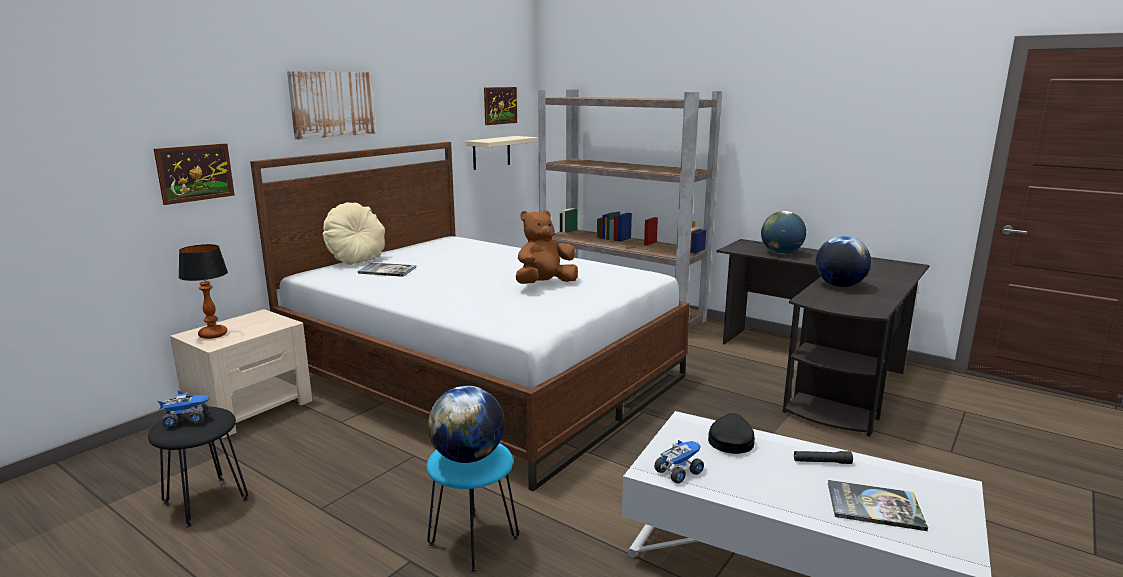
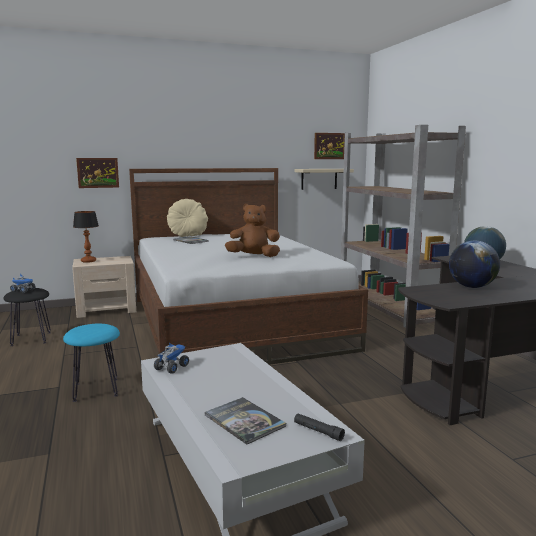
camera: 35 degrees right, 5 degrees down
(332, 104) = (189, 139): picture -> none
(468, 457) = (86, 330): globe -> none
(679, 472) = (172, 367): toy truck -> toy truck turned 60 degrees counterclockwise
(730, 440) = (237, 364): black cap -> none
(822, 462) = (268, 390): black flashlight -> black flashlight (318, 431)

